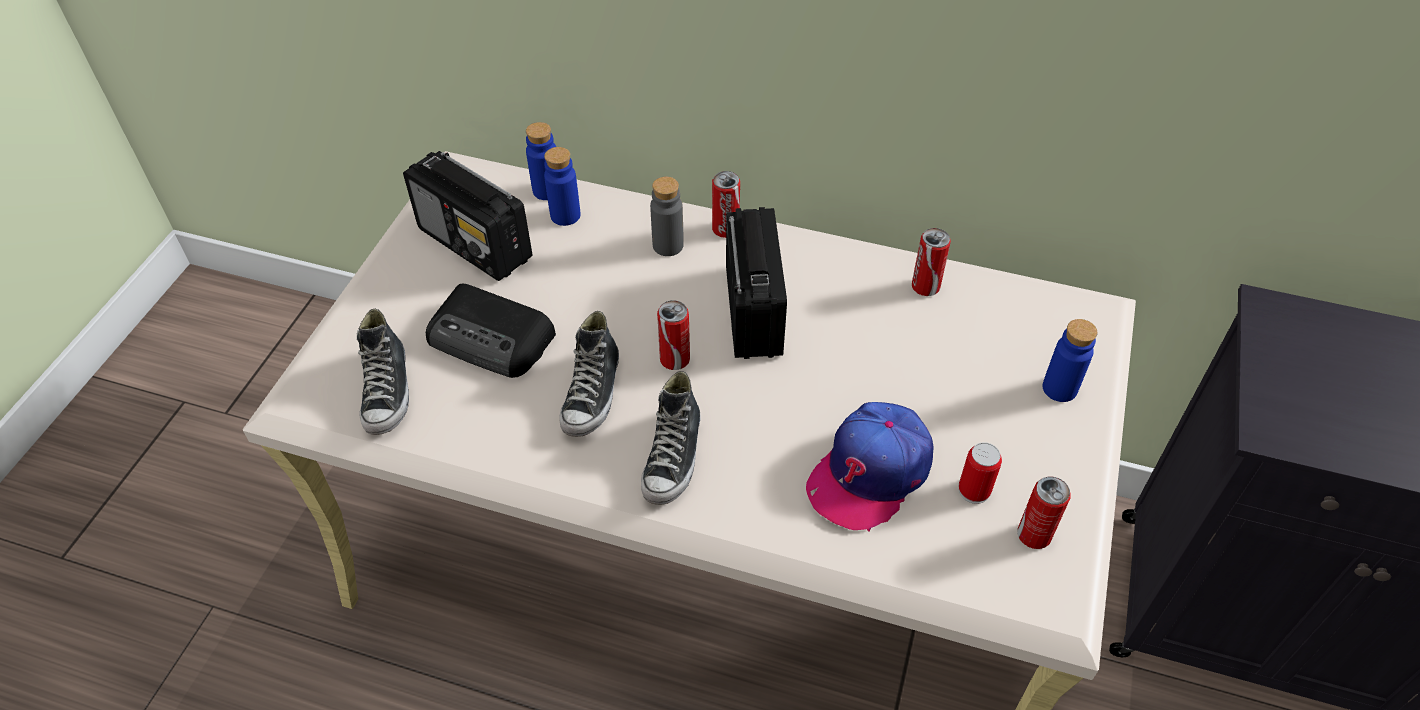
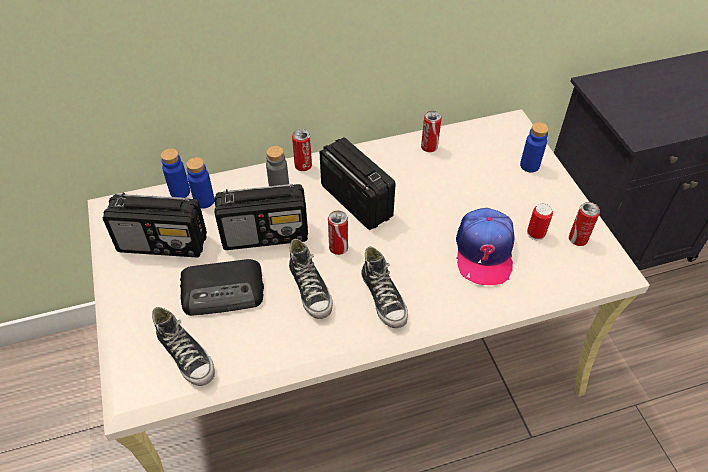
camera: 35 degrees left, 0 degrees up
(600, 295) = (266, 235): none -> radio

